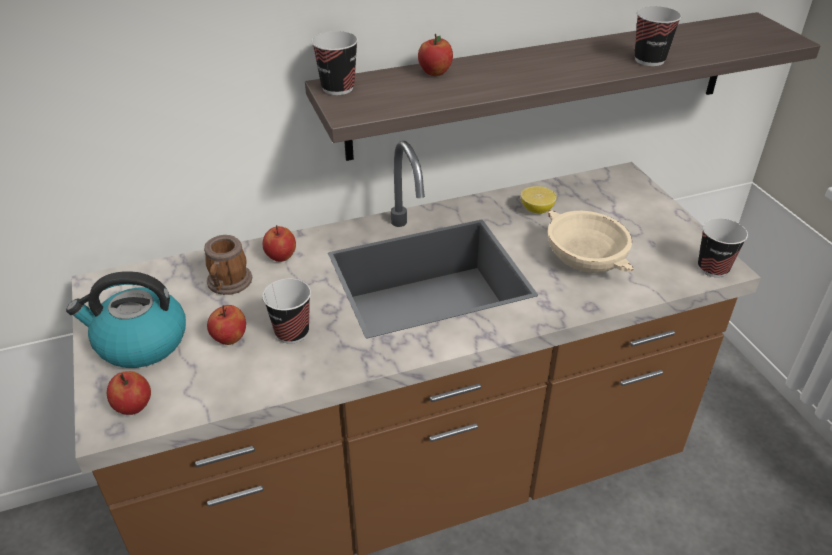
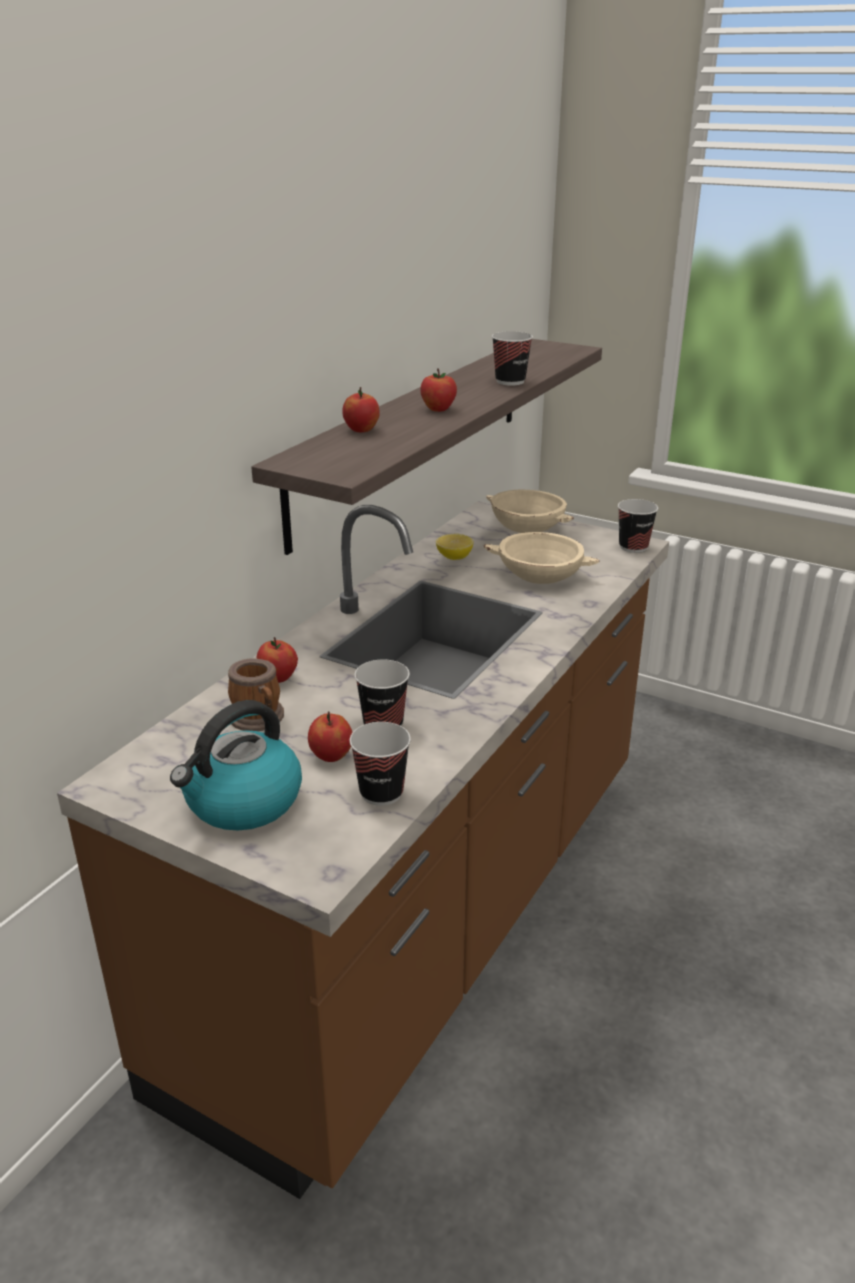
camera: 40 degrees left, 10 degrees down
(134, 407) = (323, 848): apple -> apple (438, 409)
(338, 88) = (297, 461): cup -> cup (381, 793)
(638, 205) = (526, 527): none -> beige bowl

